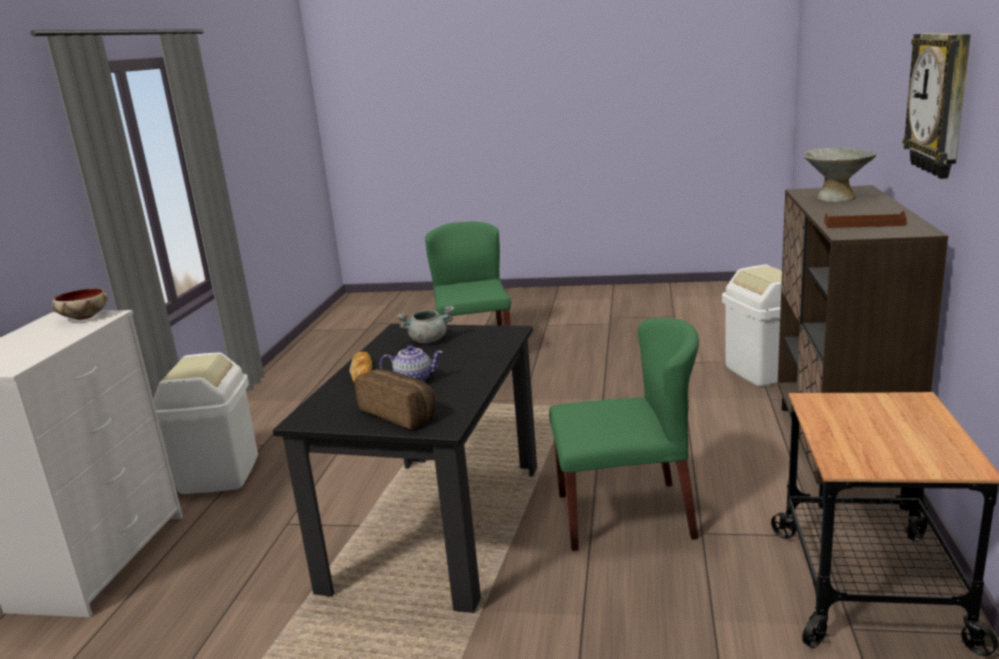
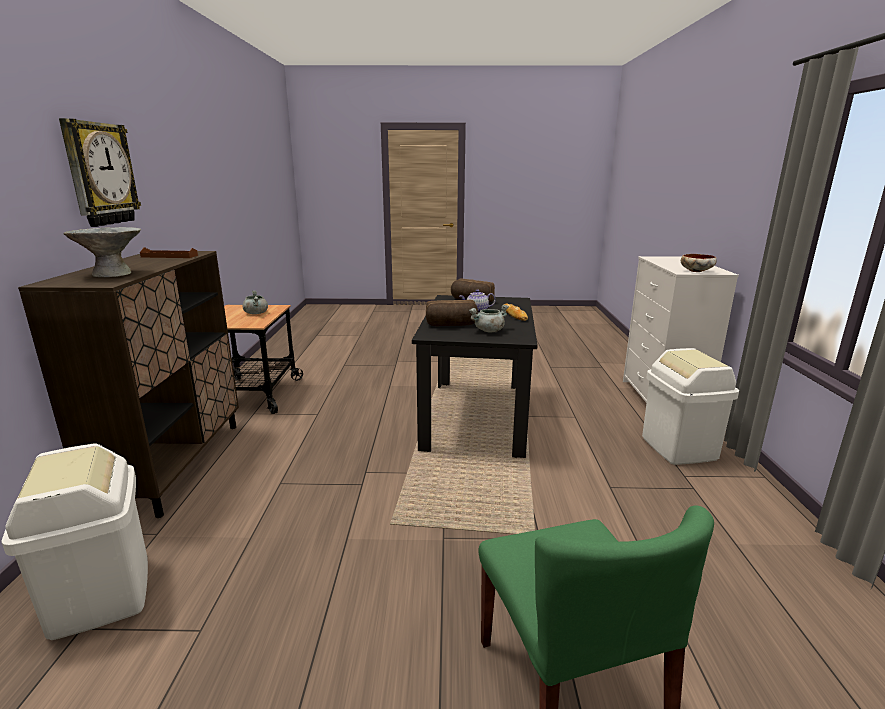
camera: 170 degrees right, 0 degrees up
(472, 349) = (451, 325): none -> bread
(626, 515) = (358, 422): green chair -> none
(863, 437) = (256, 313): none -> grey cooking pot

